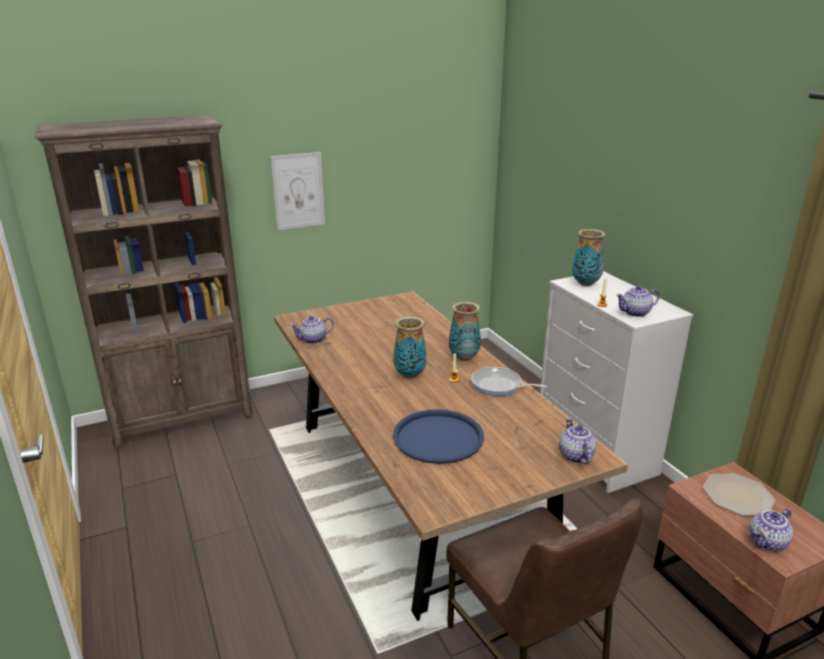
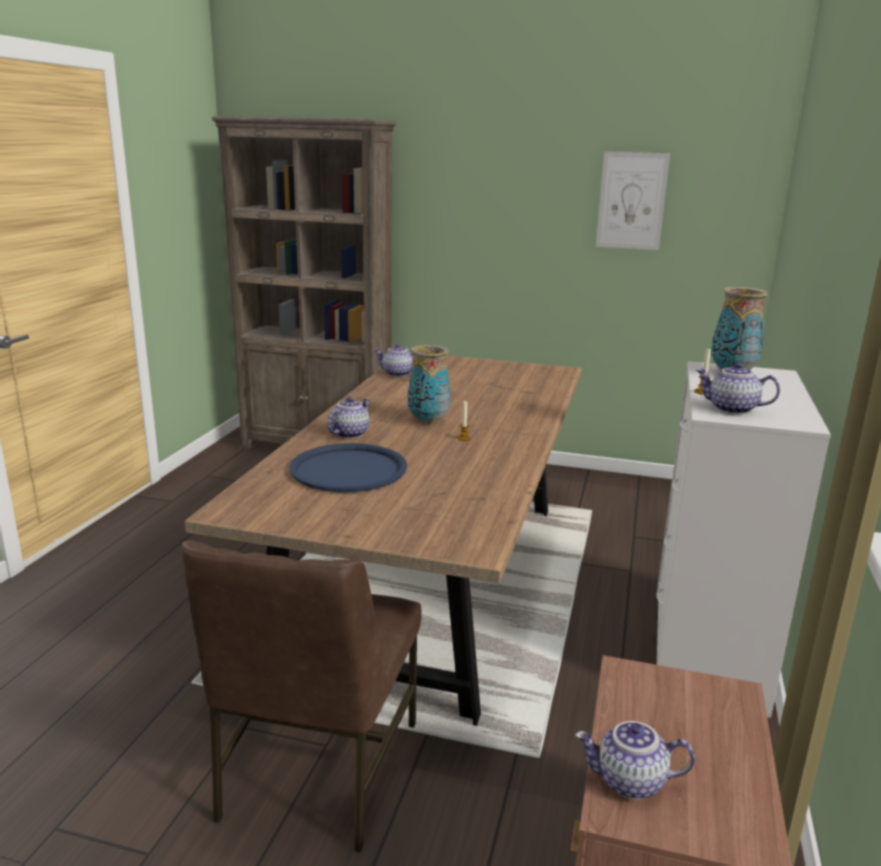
camera: 40 degrees right, 5 degrees down
(298, 191) = (484, 222): picture -> picture (631, 201)
(464, 358) = (515, 427): vase -> none
(499, 385) = (502, 458): frying pan -> none
(574, 455) = (452, 537): teapot -> teapot (349, 433)
(737, 495) = (689, 715): plate -> none

